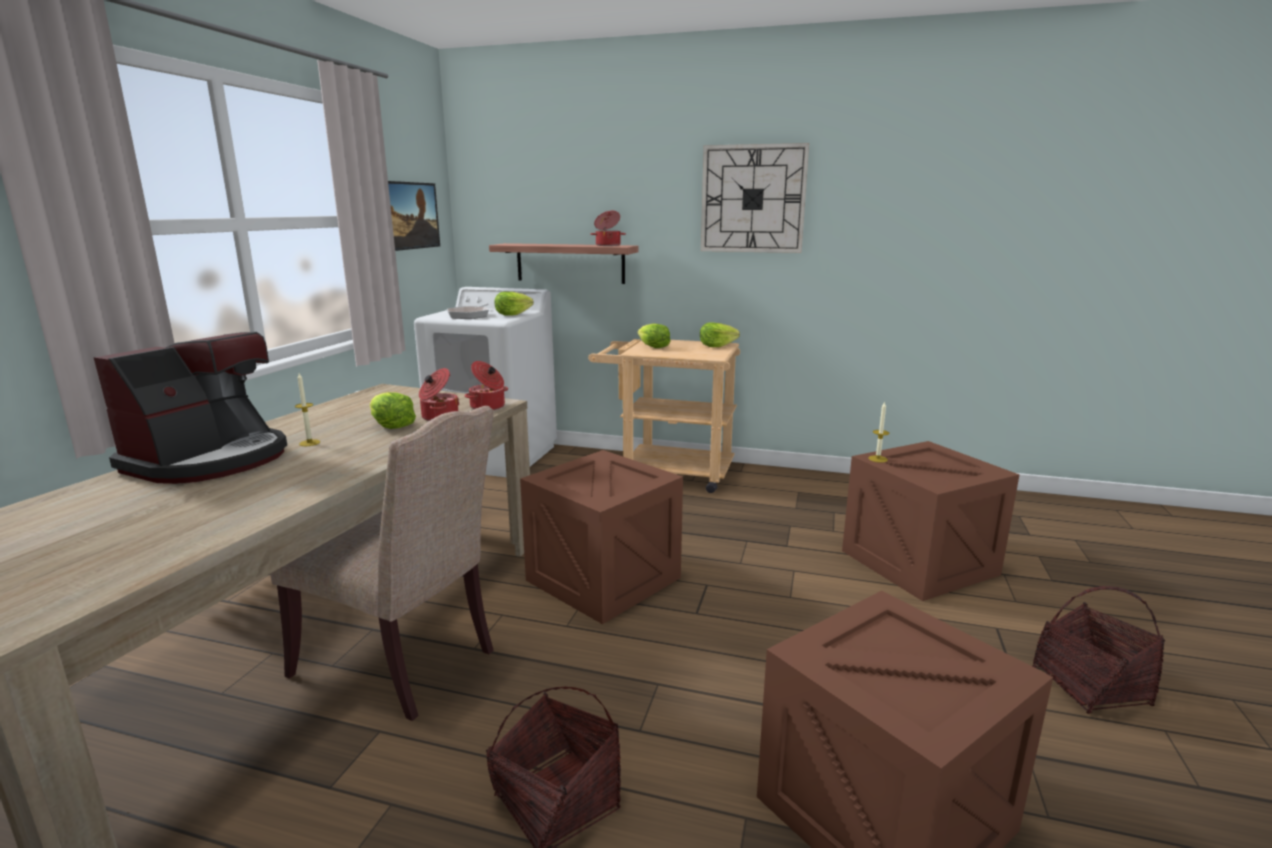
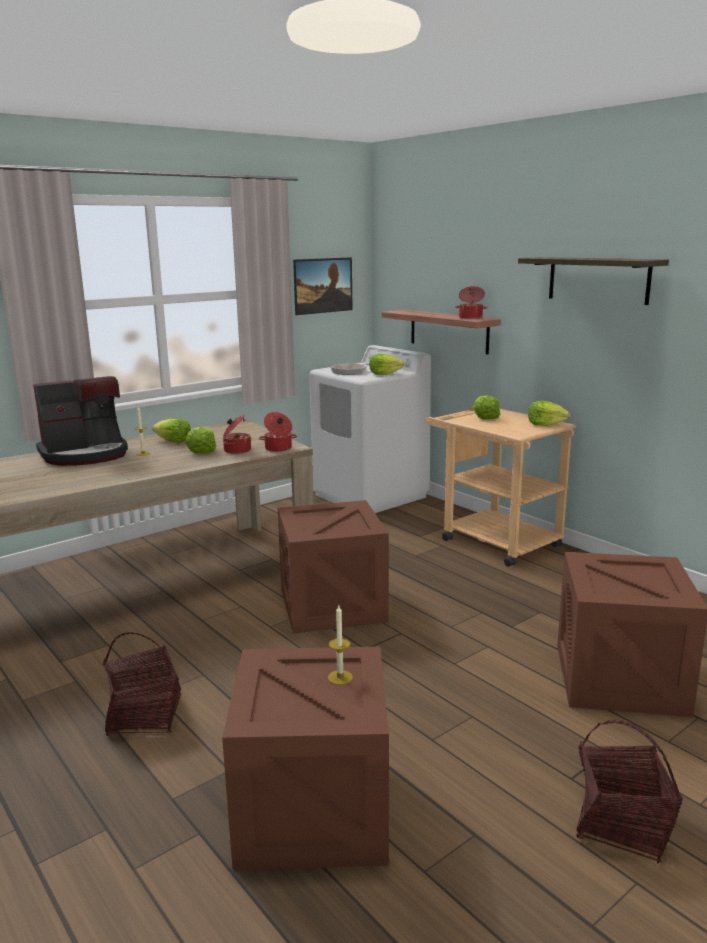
camera: 35 degrees right, 0 degrees up
(326, 421) = (173, 441): none -> lettuce
(403, 663) = (157, 614): beige chair -> none
(753, 199) = (598, 280): wall clock -> shelf
(877, 459) = (584, 560): candle -> candle (340, 677)

